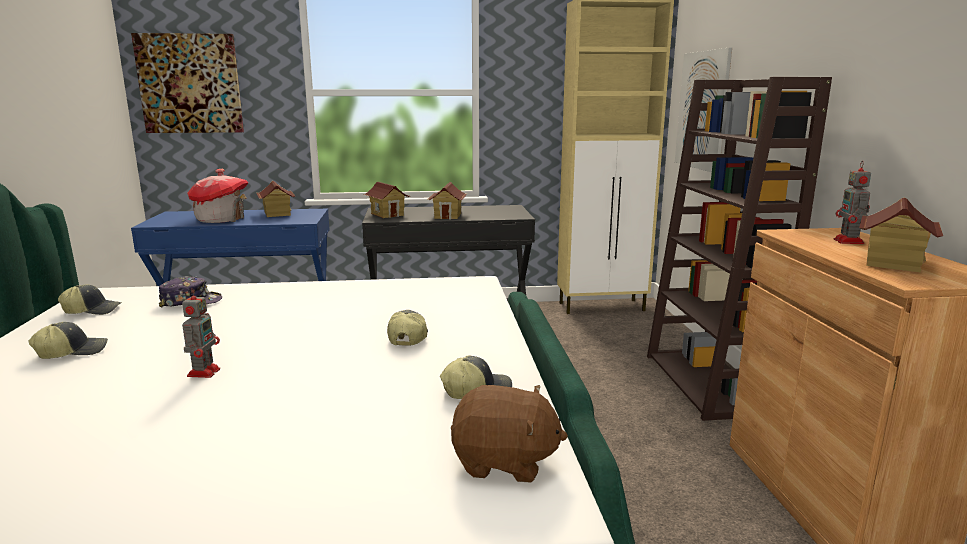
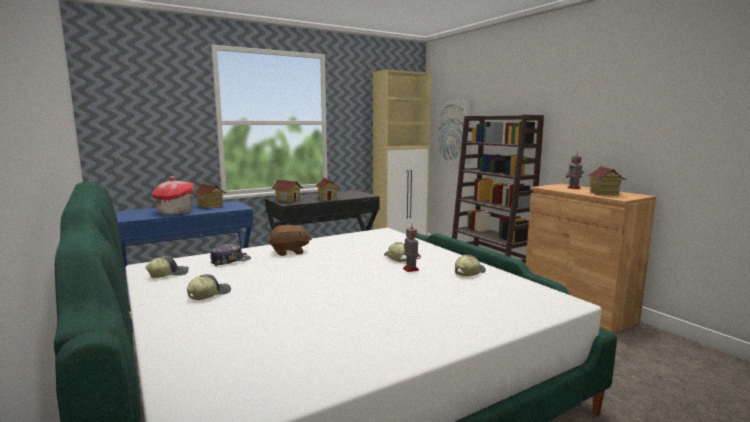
camera: 25 degrees left, 5 degrees down
(190, 84) = (130, 116): picture -> none
(204, 372) = (318, 288): toy robot -> toy robot (410, 269)
(504, 462) = (525, 292): brown plush toy -> brown plush toy (289, 252)

